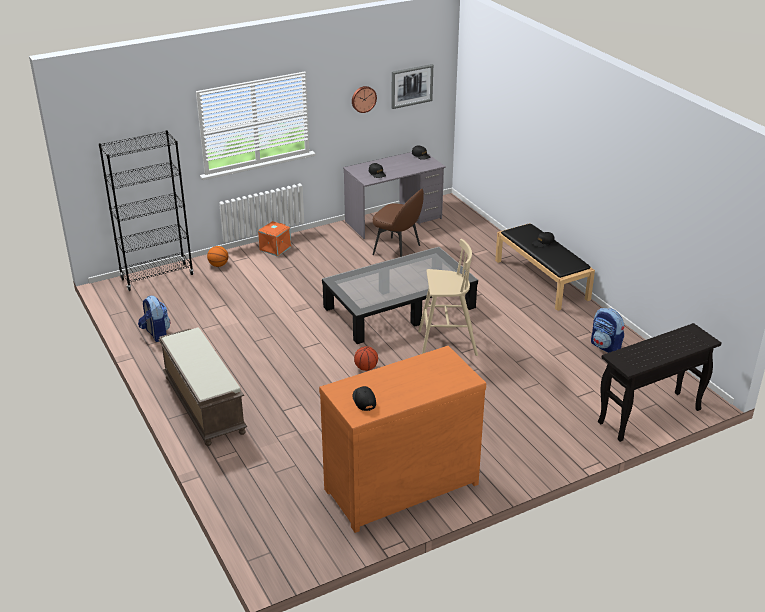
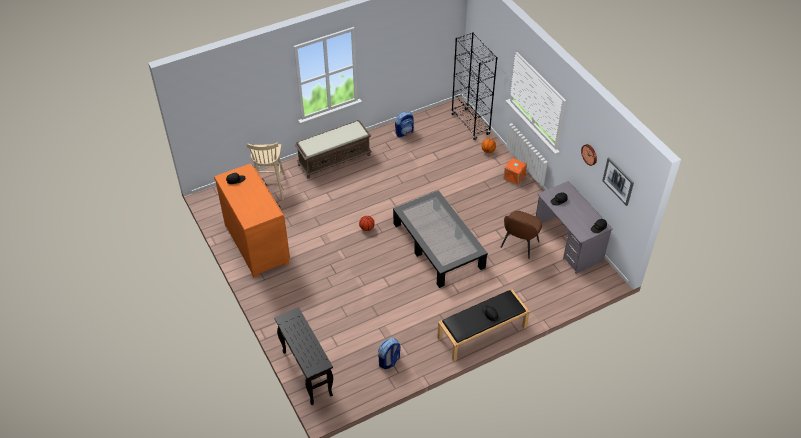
camera: 90 degrees right, 15 degrees up
(446, 343) = (394, 269): beige stool -> beige stool (270, 186)

